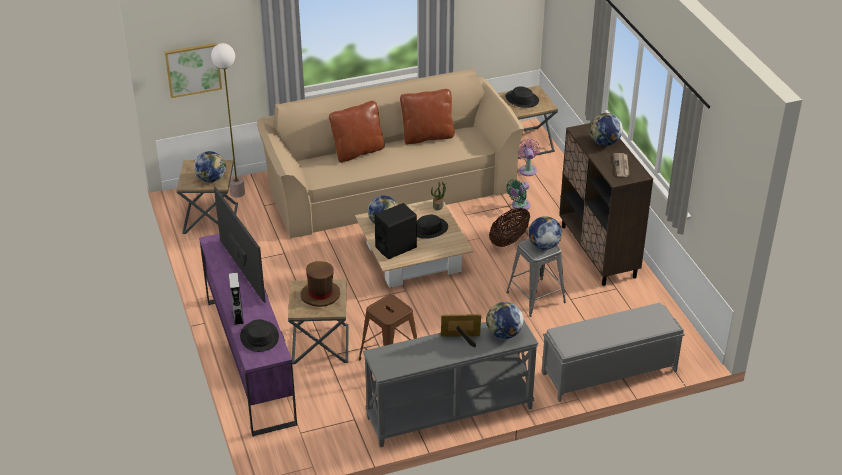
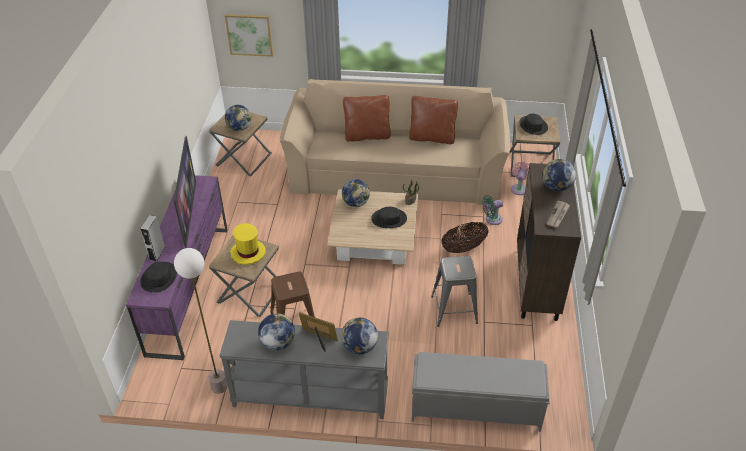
camera: 25 degrees right, 5 degrees up
(237, 193) = (277, 144): floor lamp -> floor lamp (219, 386)
(320, 295) = (248, 253): brown hat -> yellow hat
(396, 247) = (351, 227): black speaker -> none
(543, 245) = (462, 268): globe -> globe (277, 342)

